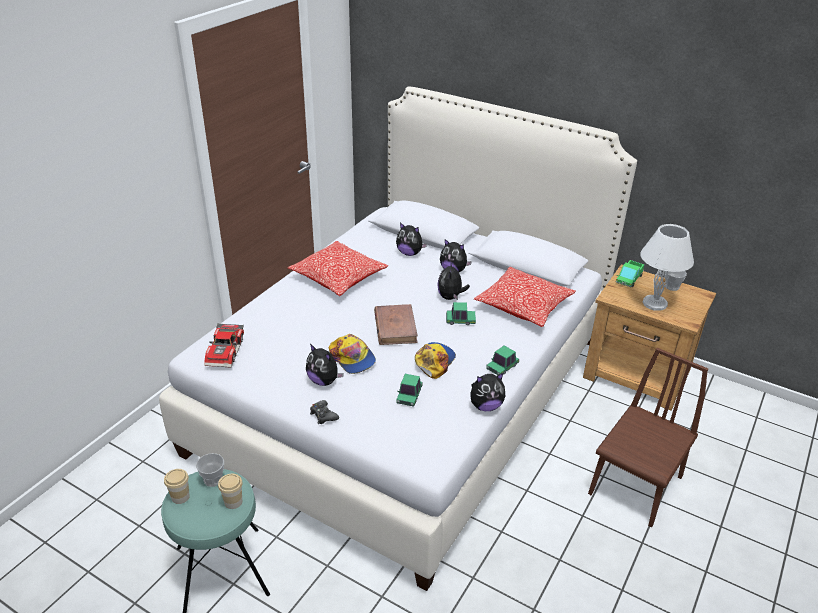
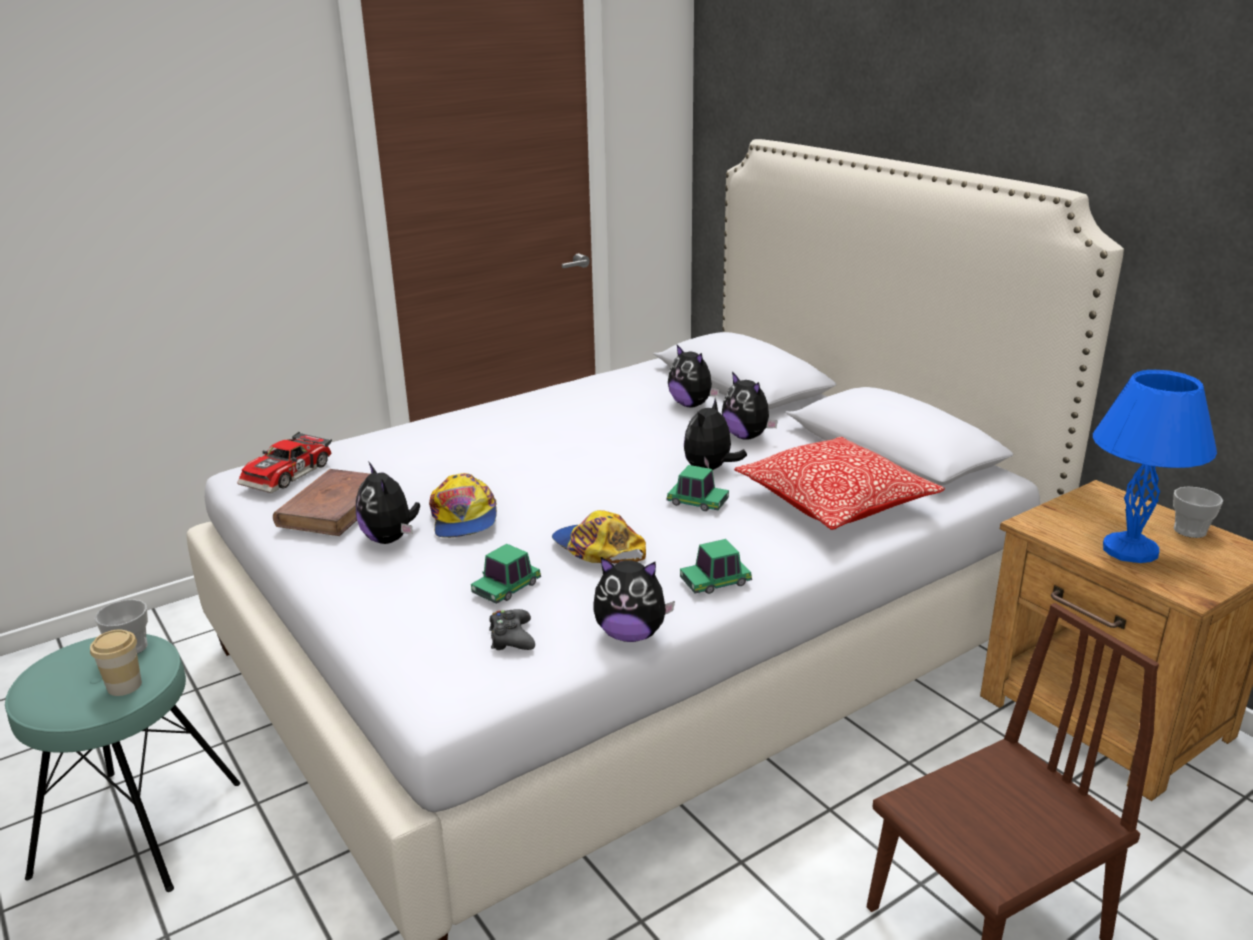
camera: 25 degrees right, 10 degrees down
(180, 497) = (63, 658): cup -> none
(323, 415) = (339, 584): black game controller -> black game controller (511, 638)
(338, 278) = (547, 417): pillow -> none
(395, 327) = (575, 491): brown book -> brown book (335, 507)
(434, 361) = (597, 549): cap -> cap turned 90 degrees counterclockwise
(629, 279) = (1097, 503): toy truck -> none
(655, 304) = (1129, 551): white table lamp -> blue table lamp

